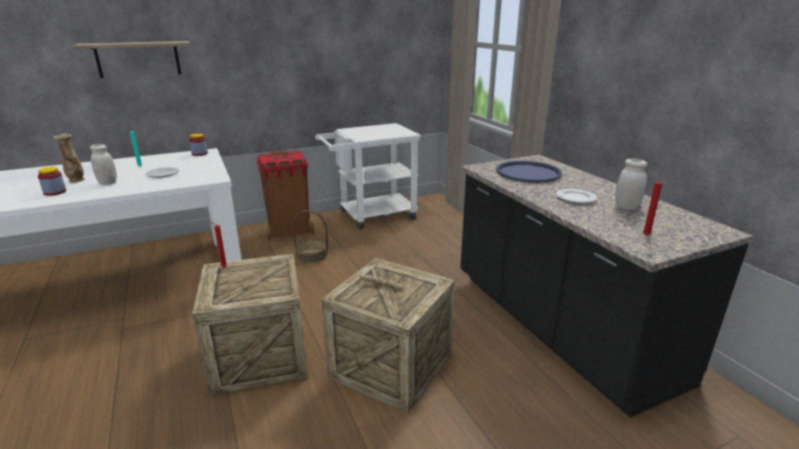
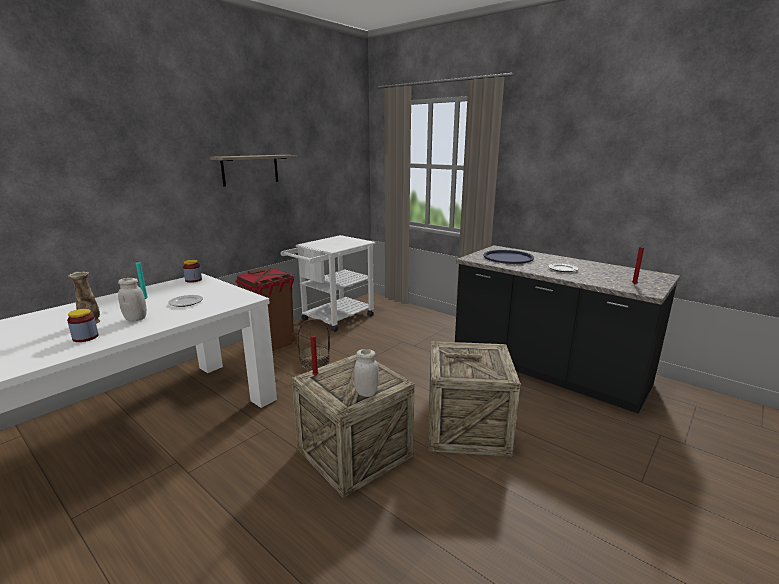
camera: 25 degrees left, 5 degrees down
(138, 59) = (114, 188): shelf -> shelf (250, 169)
(626, 207) = (598, 270): white jar -> white jar (366, 393)

